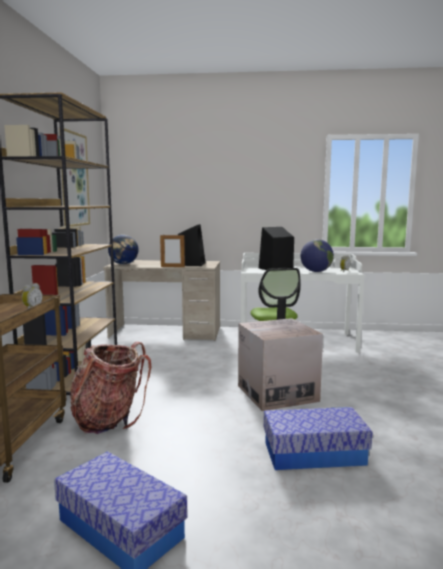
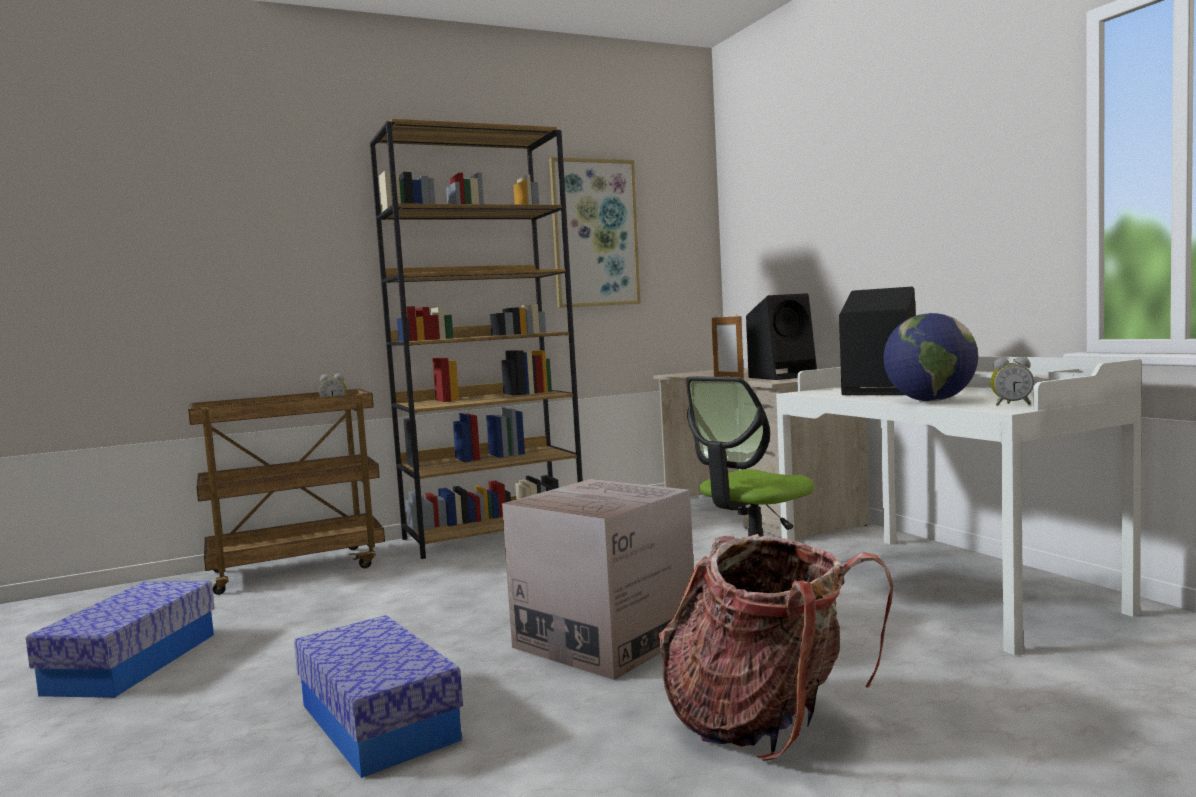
camera: 60 degrees right, 5 degrees down
(109, 419) = (393, 582): backpack -> backpack (766, 724)
(124, 264) = (696, 373): globe -> none

